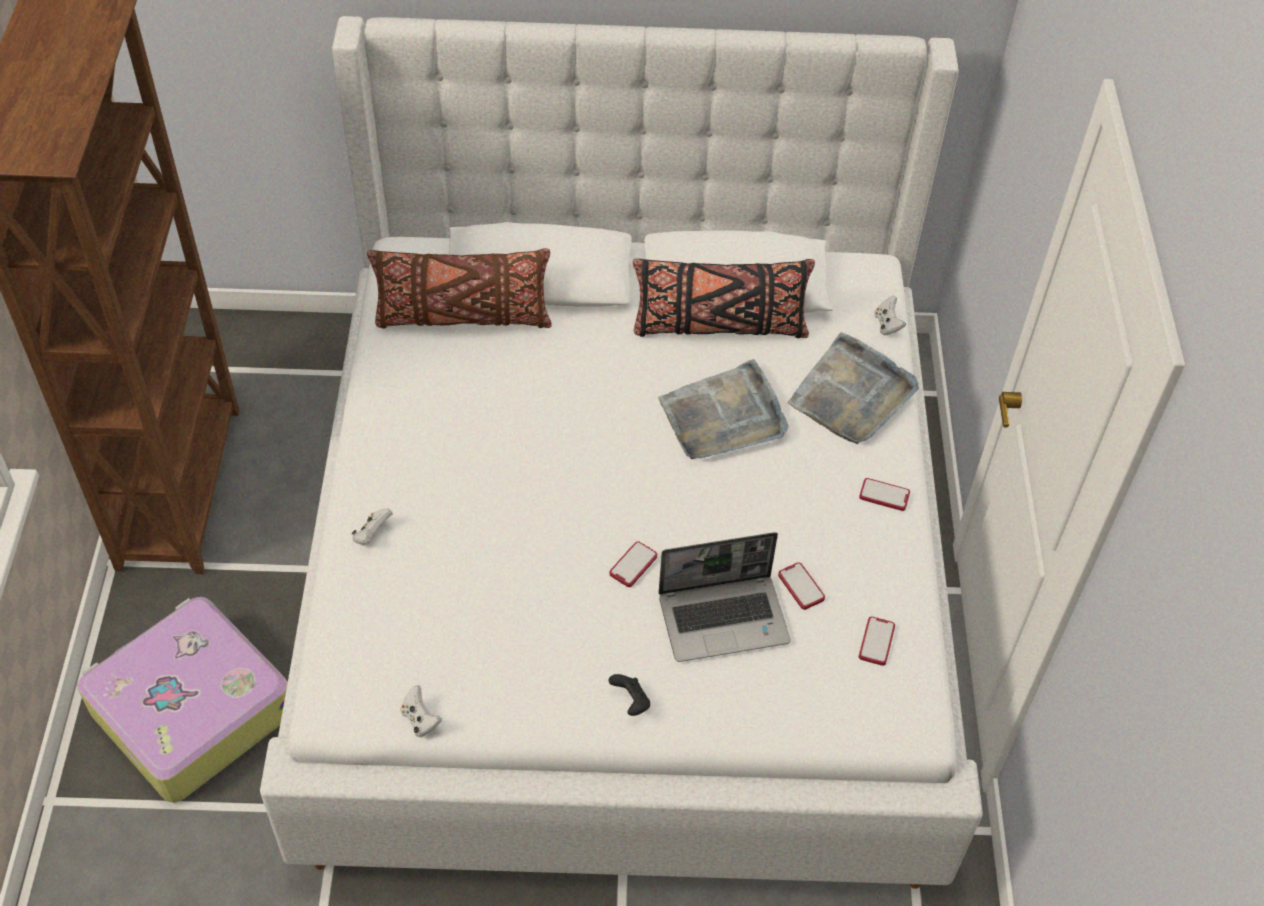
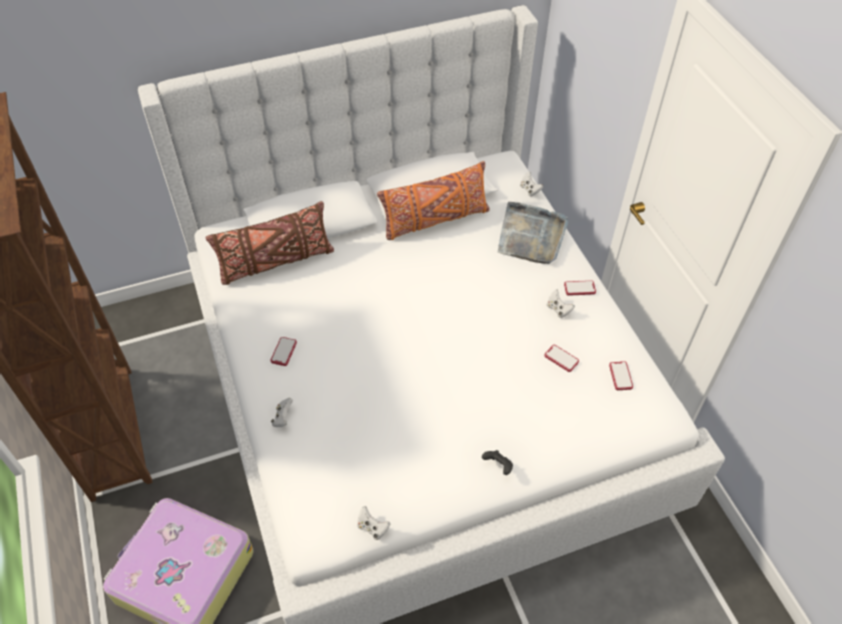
camera: 20 degrees left, 0 degrees up
(633, 565) = (456, 380): phone -> phone (283, 352)
(719, 327) = (434, 220): black pillow -> orange pillow
(723, 417) = (464, 272): grey tray -> none
(724, 618) = (527, 393): laptop -> none
(835, 515) = (558, 309): none -> white game controller

